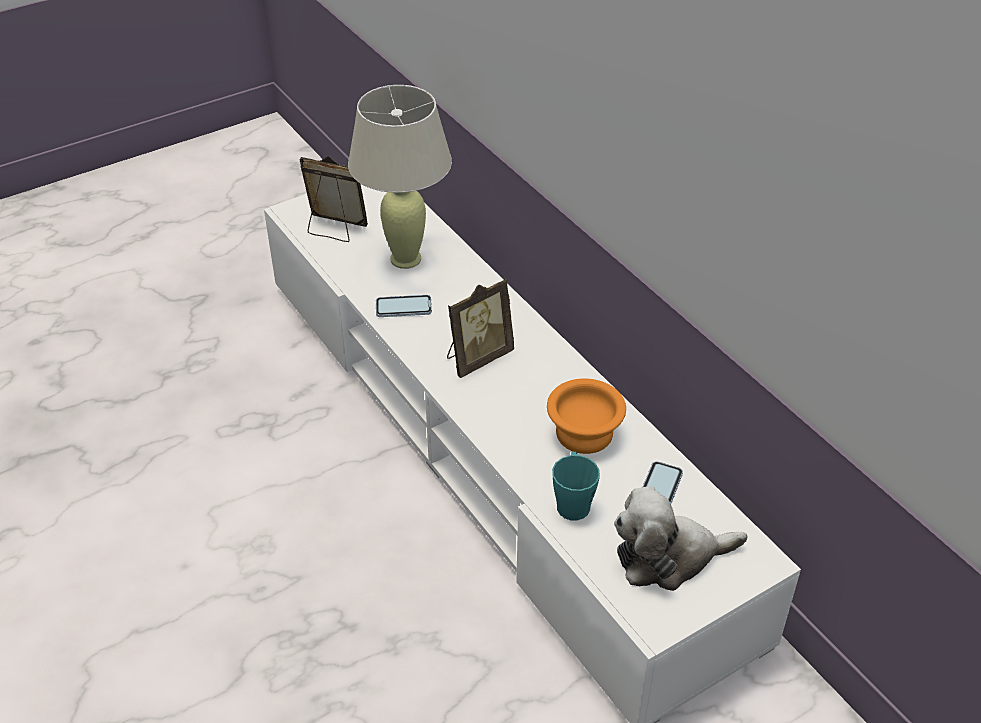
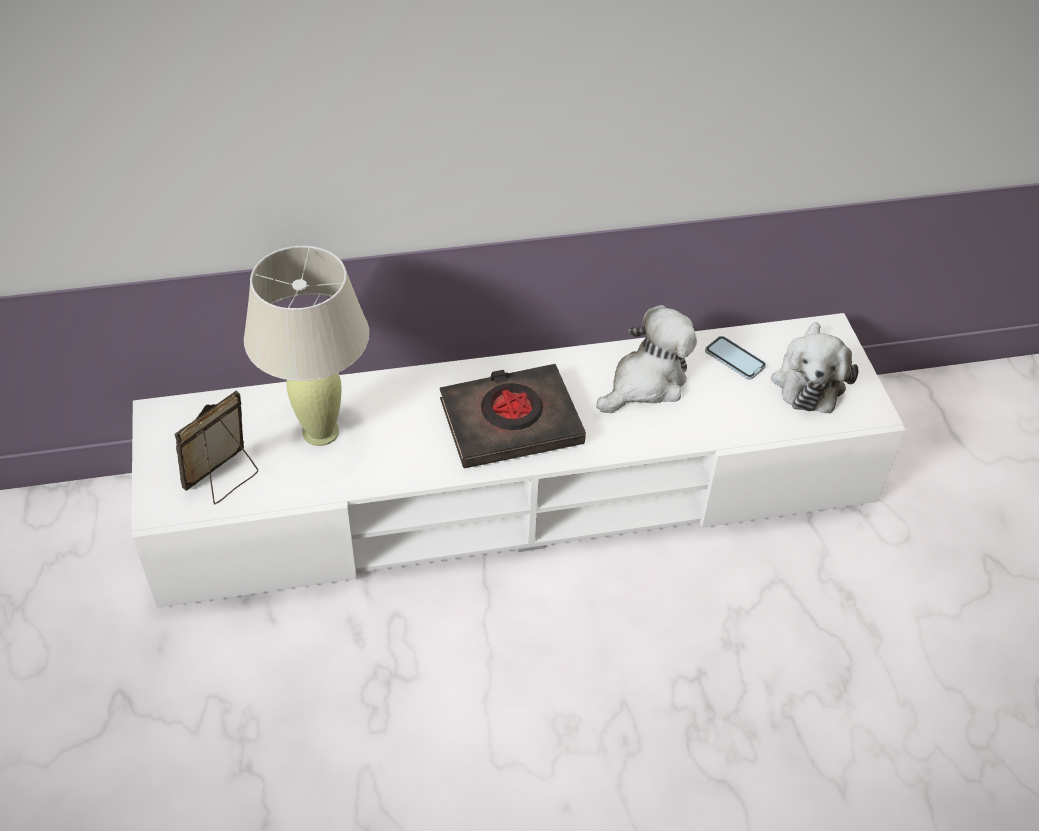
camera: 70 degrees left, 5 degrees up
(403, 307) = (401, 456): phone -> none
(477, 357) = (511, 422): picture frame -> black book
(573, 501) = (727, 417): turquoise mug -> none
(582, 432) = (646, 382): orange bowl -> plush toy

